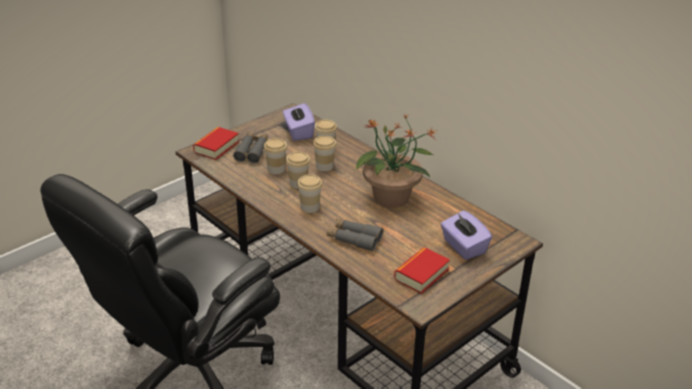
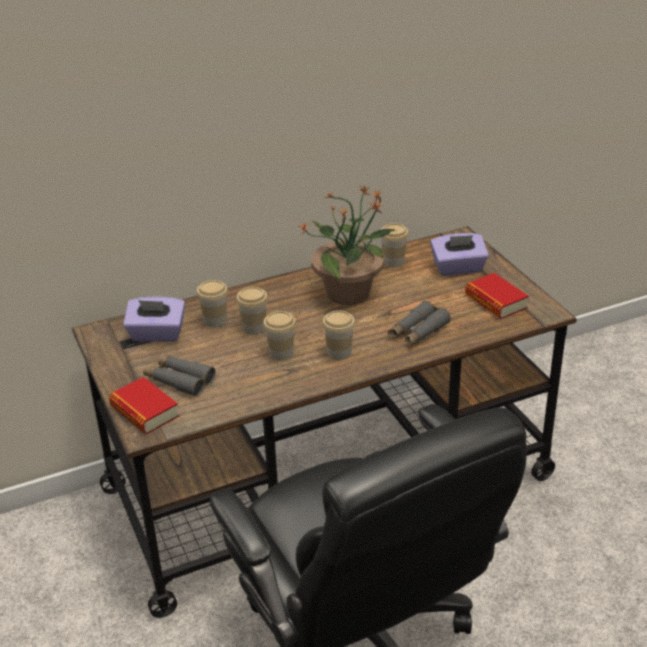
camera: 70 degrees left, 0 degrees up
(276, 169) = (237, 366): cup -> cup (393, 261)

